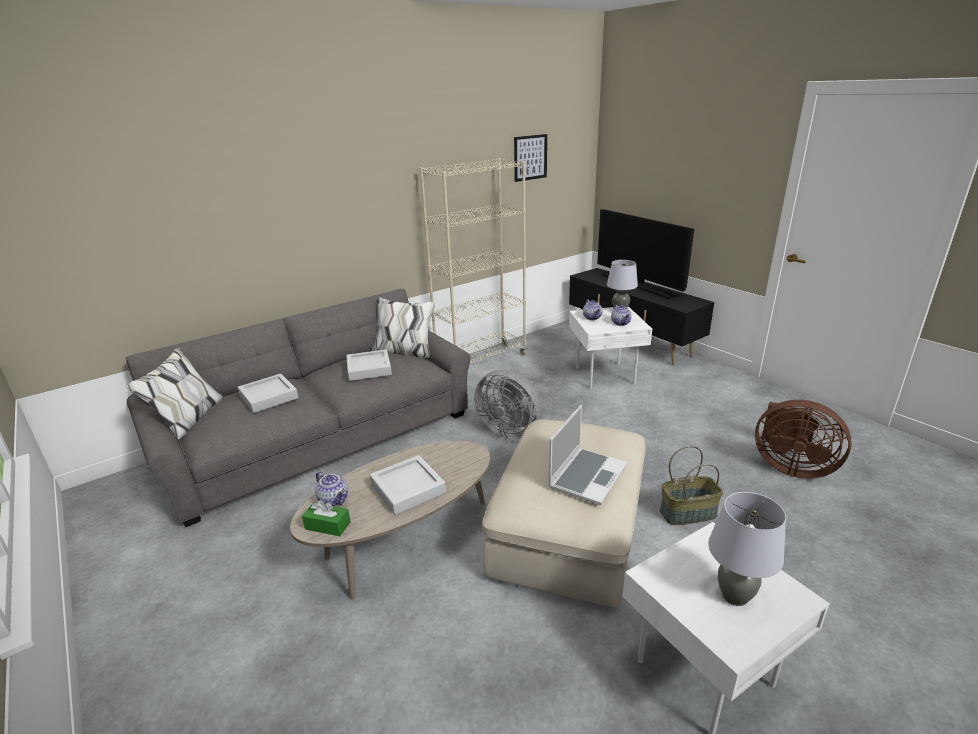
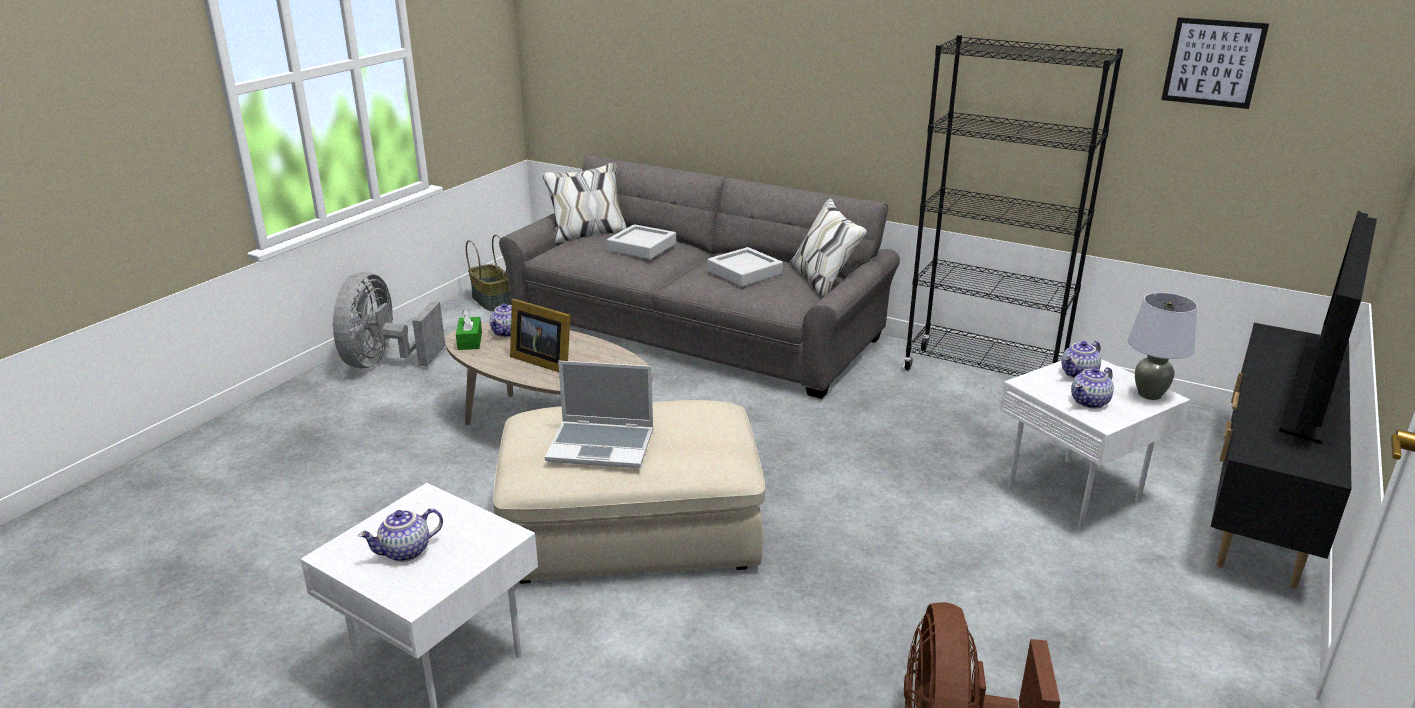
camera: 65 degrees right, 0 degrees up
(408, 489) = (542, 361): grey tray -> picture frame
(481, 361) = (983, 375): beige bookcase -> black bookcase
(511, 430) = (815, 442): grey fan -> grey fan (384, 362)
(688, 512) = (730, 629): basket -> basket (492, 301)
(734, 596) = (405, 552): grey table lamp -> teapot

